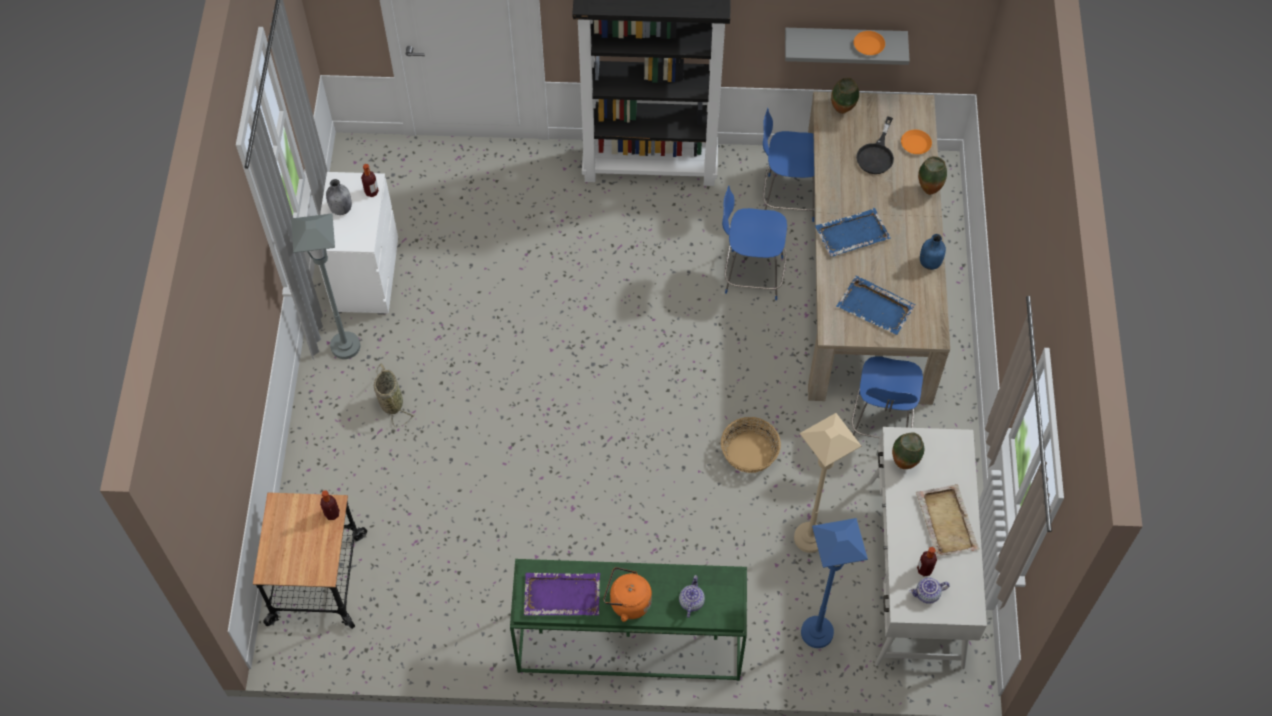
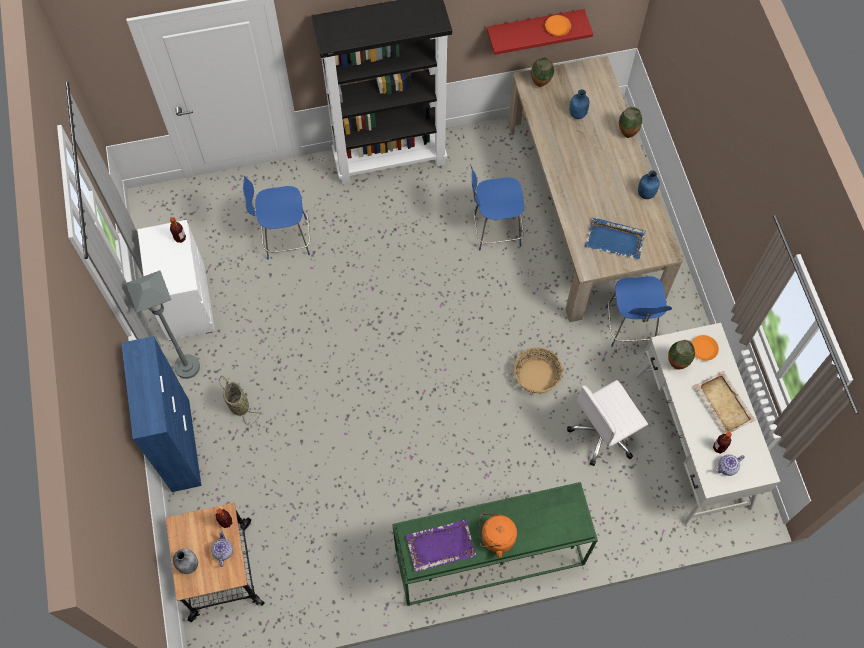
camera: 15 degrees left, 5 degrees up
(313, 430) = (180, 444): none -> blue cabinet
(340, 208) = (158, 258): grey bottle -> grey bottle (188, 565)
(691, 601) = (546, 523): teapot -> teapot (223, 551)
(788, 198) = (505, 161): blue chair -> blue chair (285, 239)
(809, 538) = (603, 434): beige floor lamp -> white office chair
(817, 632) = (632, 509): blue floor lamp -> none
(844, 40) = (534, 27): grey shelf -> red shelf
(851, 234) = (578, 184): blue tray -> none
(876, 154) = (578, 114): black frying pan -> blue bottle
(915, 144) = (605, 99): orange plate -> orange plate (703, 349)

